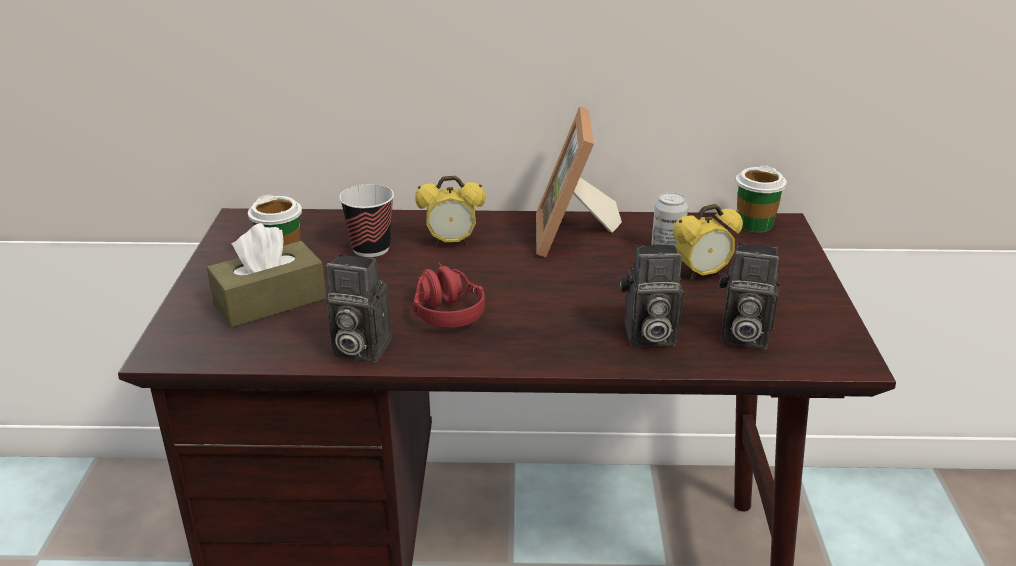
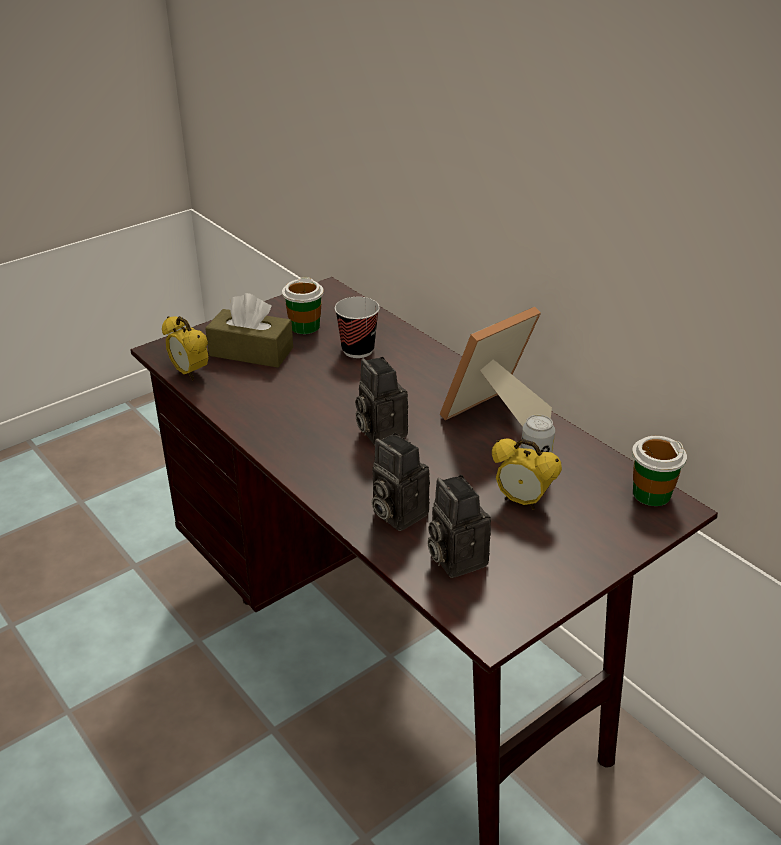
camera: 50 degrees right, 5 degrees up
(358, 348) = (239, 407): camera -> camera (379, 431)
(443, 307) = (323, 413): red headphones -> none
(451, 243) = (409, 374): alarm clock -> alarm clock (189, 373)

